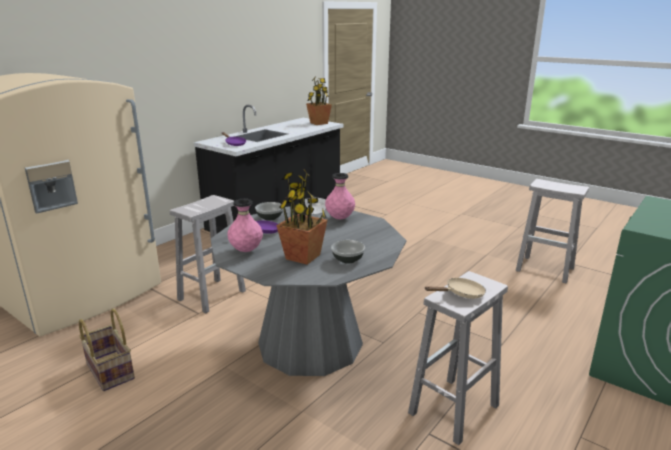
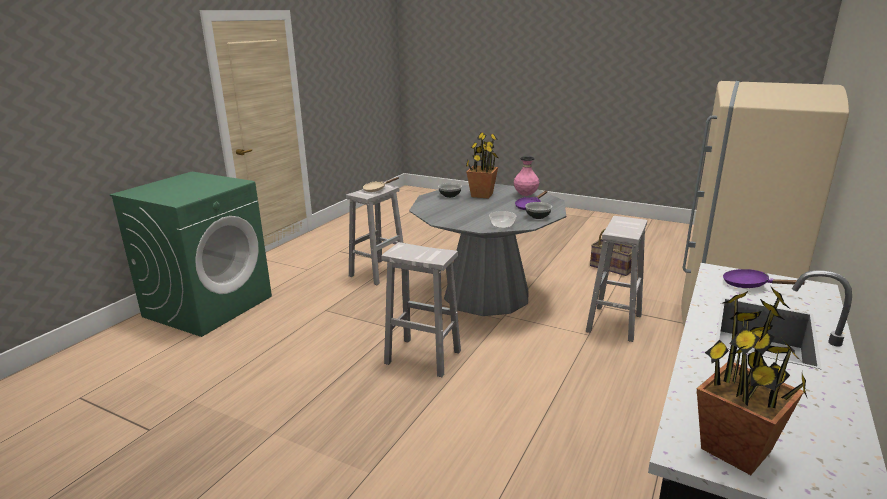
camera: 170 degrees right, 0 degrees up
(340, 218) = (472, 221): pink vase -> none
(546, 269) = (201, 409): white stool -> white stool (421, 357)

